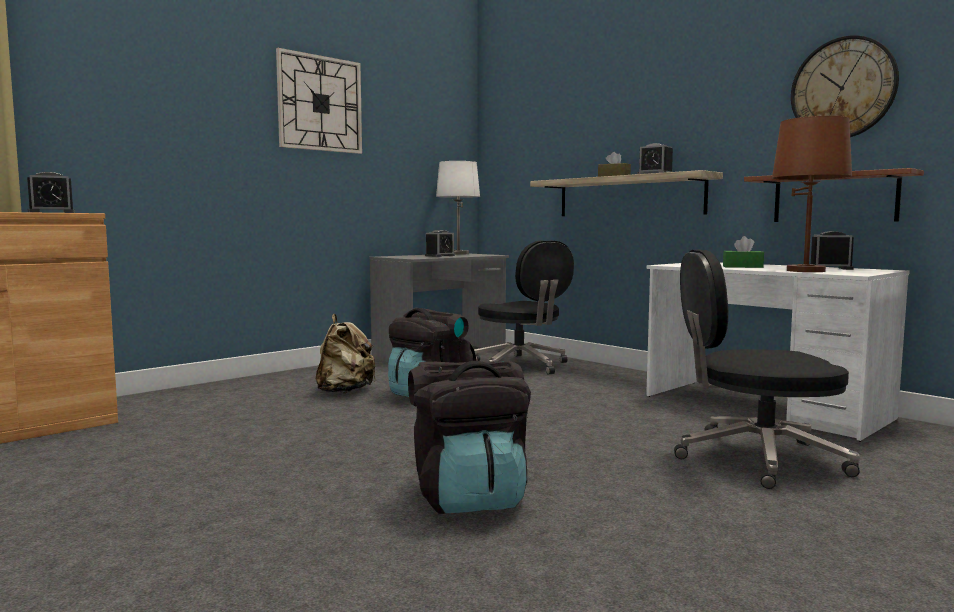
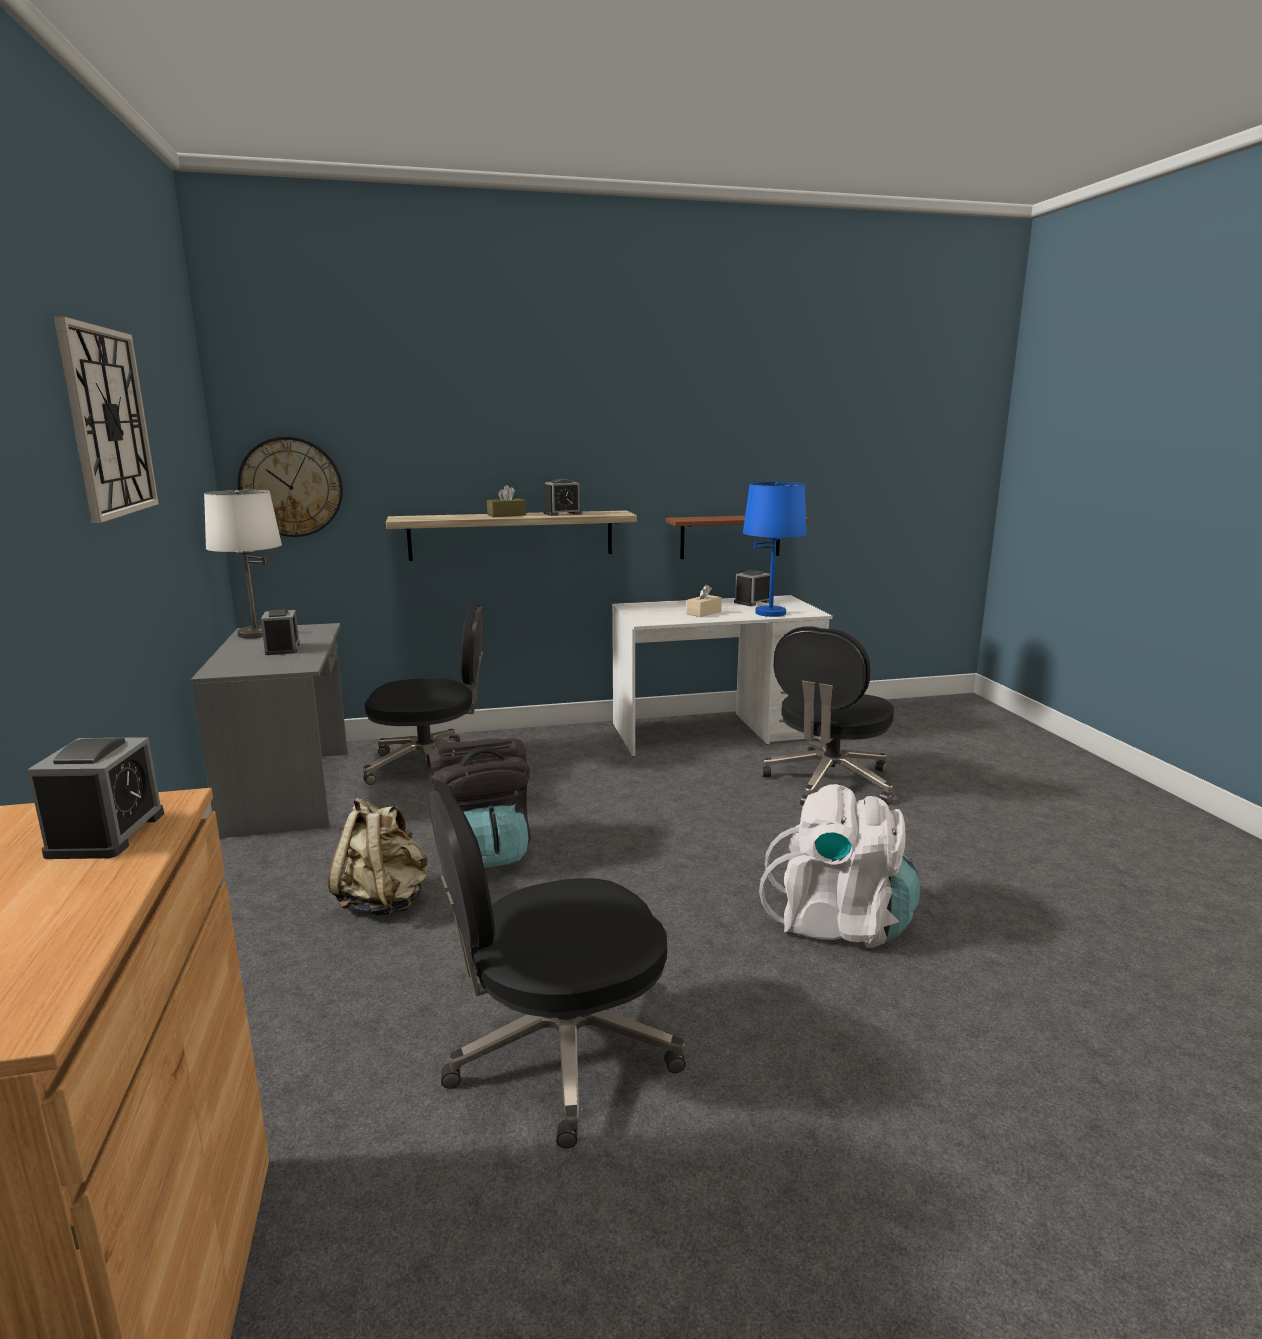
camera: 60 degrees left, 10 degrees up
(222, 450) = (558, 1053): none -> black office chair
(469, 497) = (839, 922): black backpack -> white backpack
(742, 267) = (703, 613): green tissue box -> beige tissue box
(806, 271) = (770, 613): brown table lamp -> blue table lamp
(843, 88) = (735, 439): wall clock -> wall clock (291, 487)

